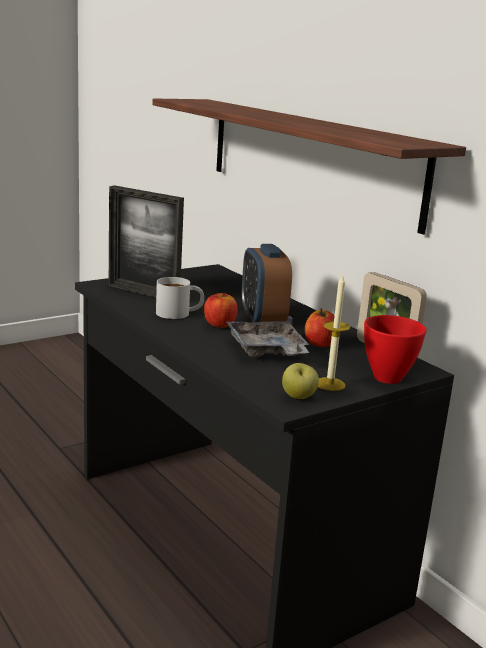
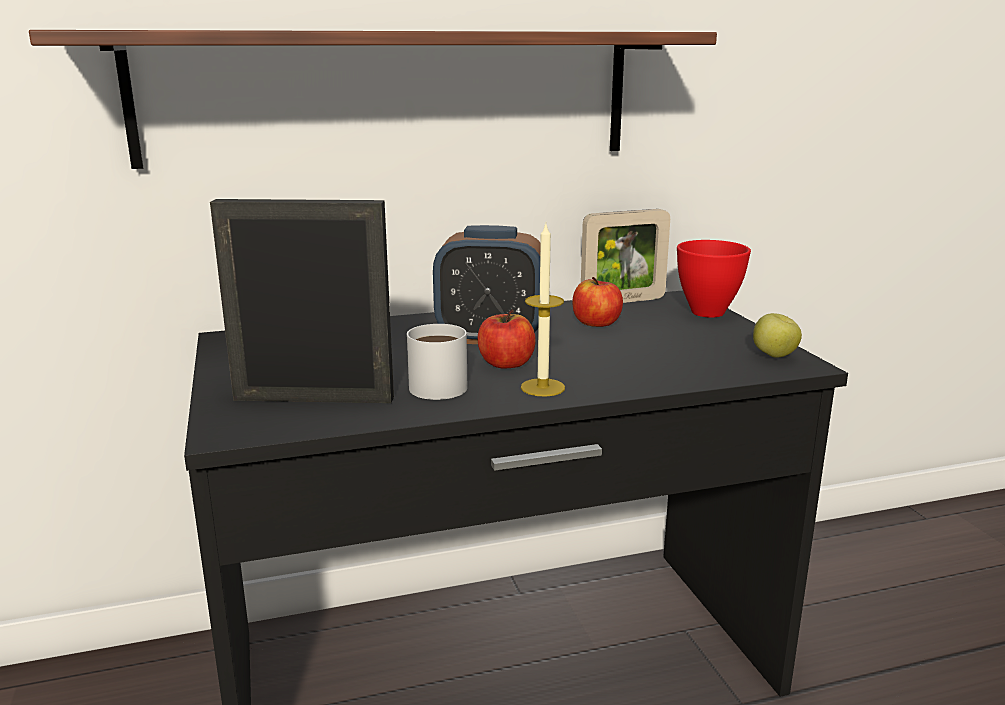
camera: 70 degrees left, 0 degrees up
(143, 293) = (314, 398): picture frame -> picture frame turned 135 degrees counterclockwise
(267, 351) = (619, 351): grey tray -> none
(330, 384) = (730, 337): candle -> candle (542, 387)

